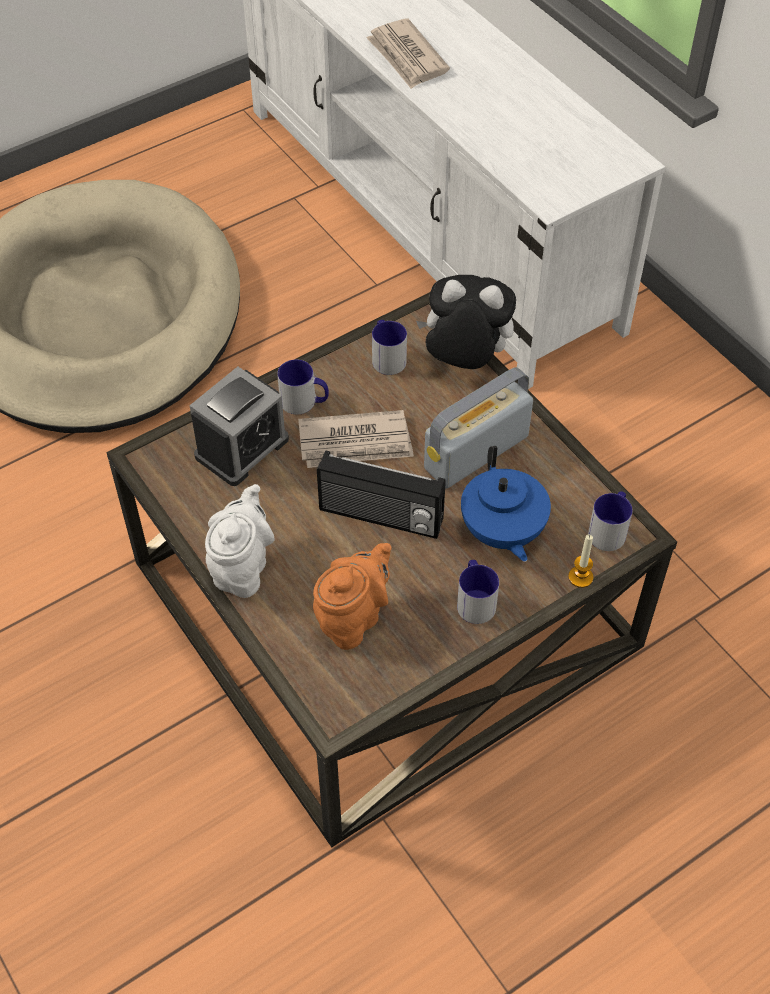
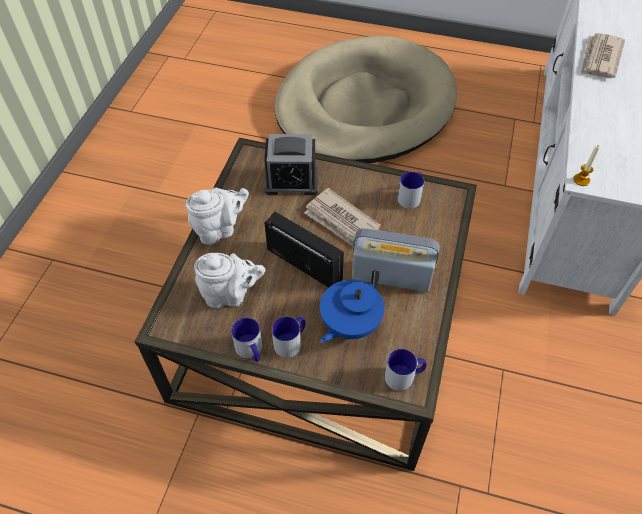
camera: 50 degrees right, 0 degrees up
(304, 402) = (345, 185): mug -> mug (251, 351)
(353, 618) = (230, 295): orange teapot -> white teapot
(380, 517) = (305, 263): radio -> radio turned 150 degrees clockwise
(464, 361) = (446, 229): plush toy -> none
(580, 577) = (355, 383): candle -> candle (581, 180)

